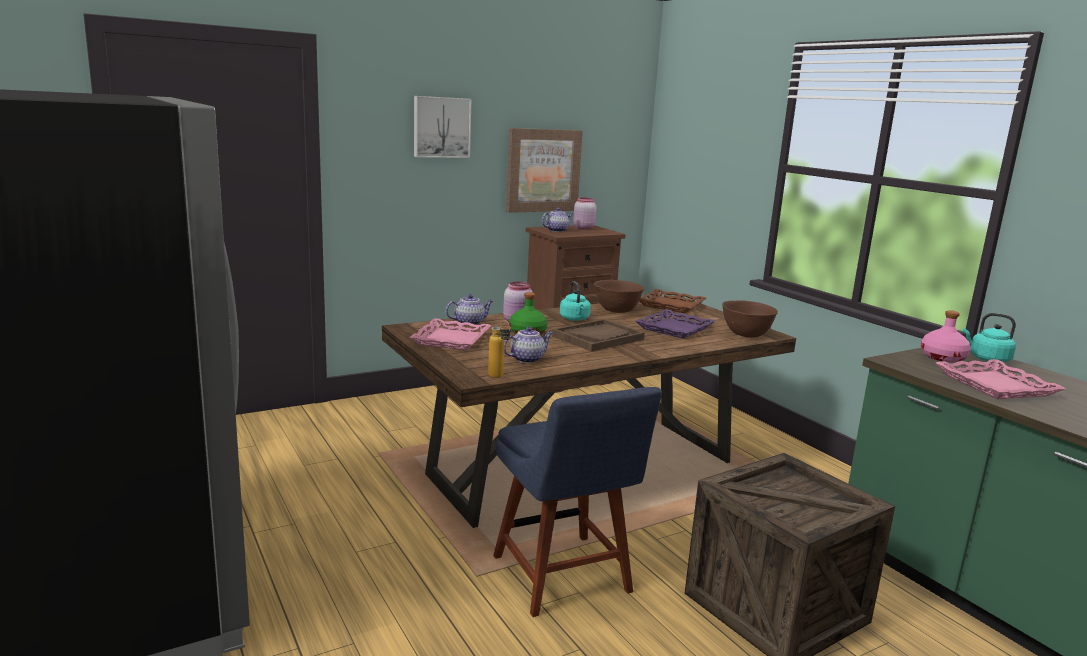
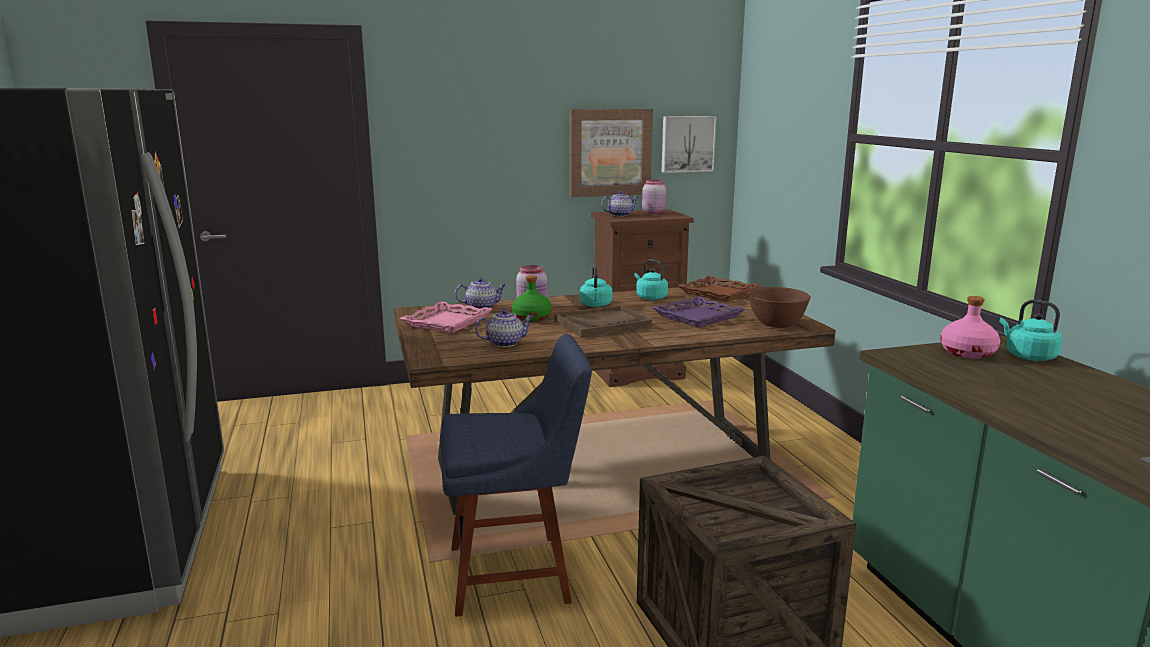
camera: 15 degrees right, 0 degrees up
(441, 127) = (494, 111): picture -> picture (687, 144)
(499, 377) = (458, 360): bottle -> none
(564, 578) = (516, 573): blue chair -> blue chair turned 90 degrees counterclockwise
(616, 310) = (650, 297): brown bowl -> turquoise kettle
(994, 385) = (1002, 386): pink tray -> none

